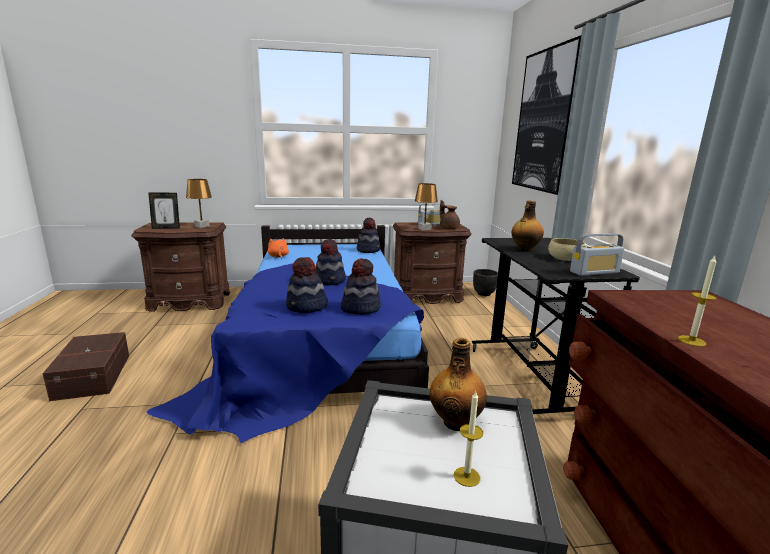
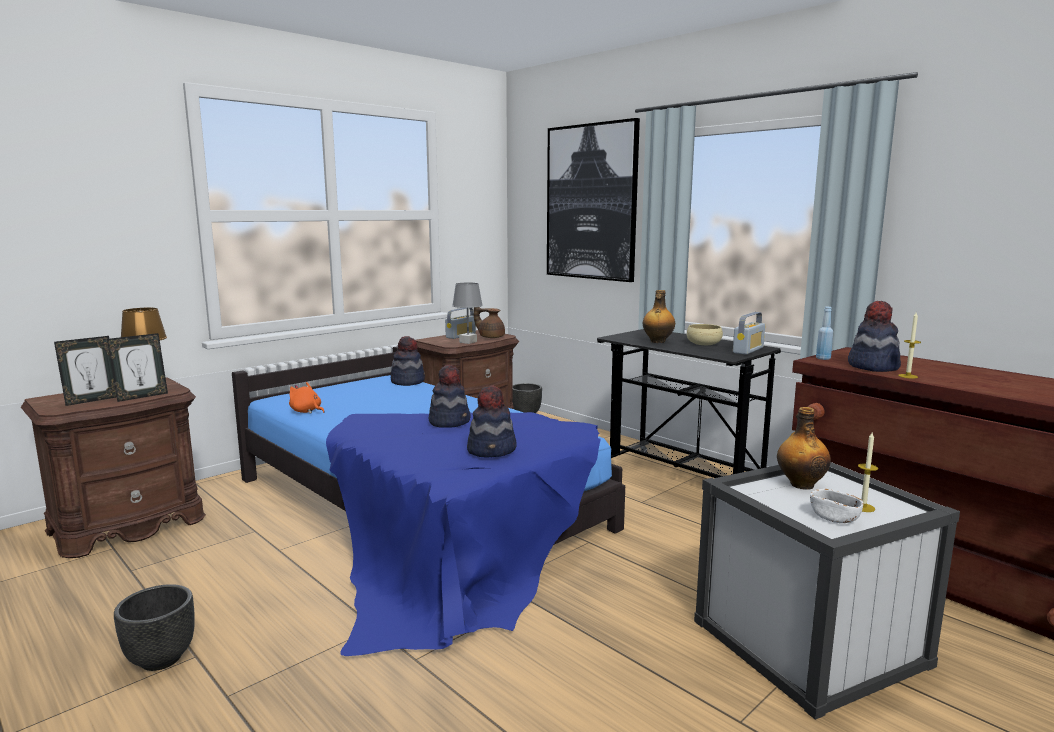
camera: 35 degrees left, 5 degrees down
(94, 375) = (161, 659): brown storage box -> black planter
(187, 230) = (142, 396): none -> picture frame
(360, 308) = (544, 437): hat -> hat (872, 366)
(410, 472) = (834, 518): none -> white bowl
(424, 229) = (468, 342): brown table lamp -> grey table lamp
(630, 295) = (823, 358): none -> blue bottle

